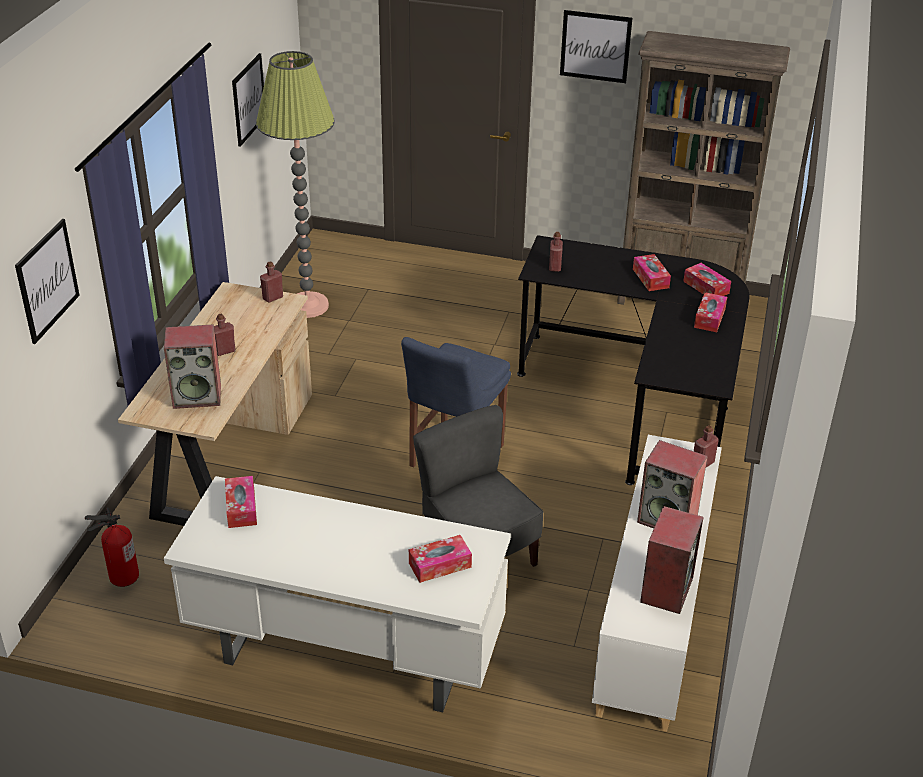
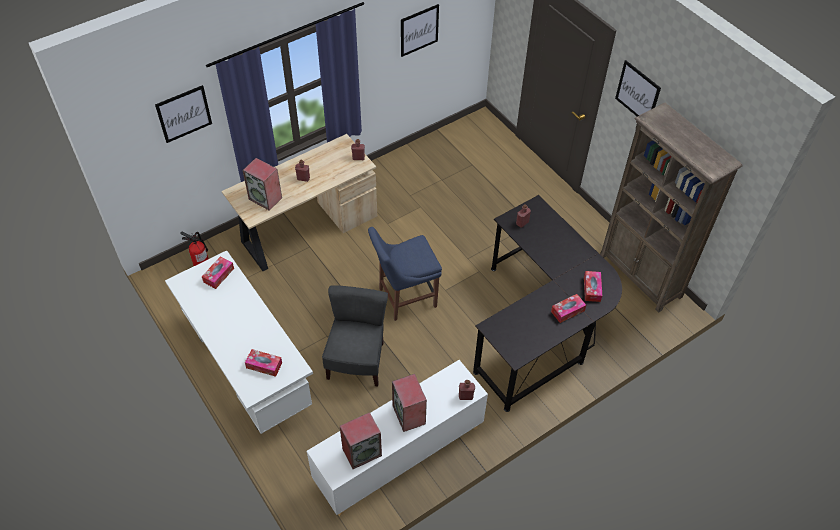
camera: 40 degrees right, 15 degrees up
(307, 306) = (430, 158): floor lamp -> none
(650, 278) = (567, 263): tissue box -> none

